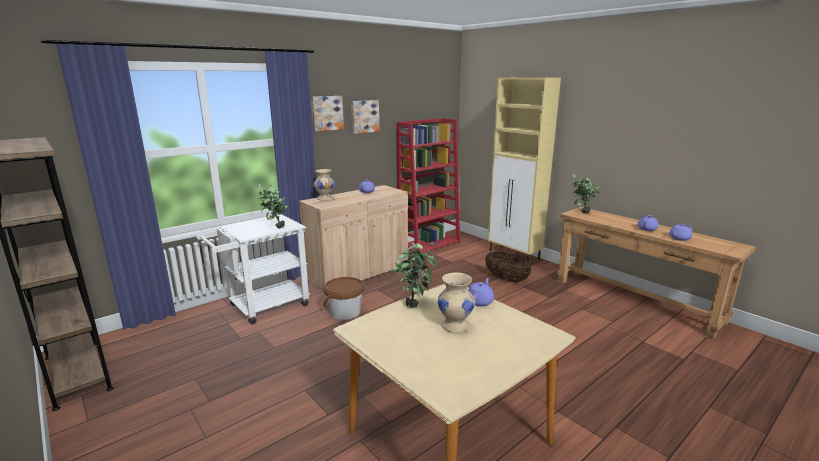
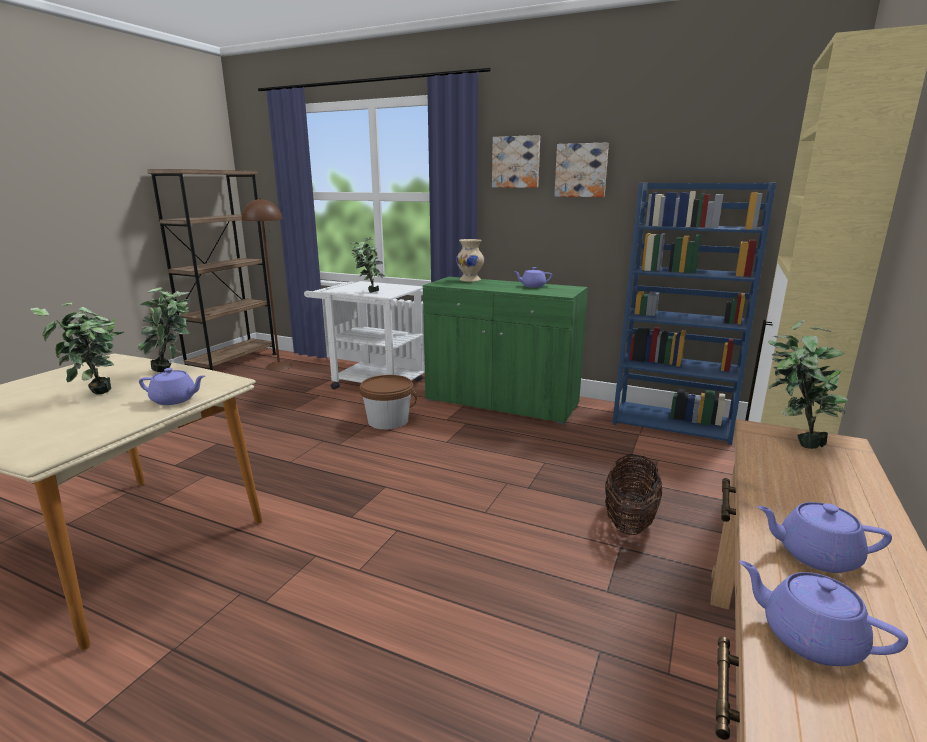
camera: 65 degrees right, 0 degrees up
(143, 344) = (279, 366): none -> brown floor lamp
(358, 273) = (501, 402): beige cabinet -> green cabinet
(429, 244) = (673, 422): red bookcase -> blue bookcase
(455, 326) = (97, 396): beige vase -> potted plant

